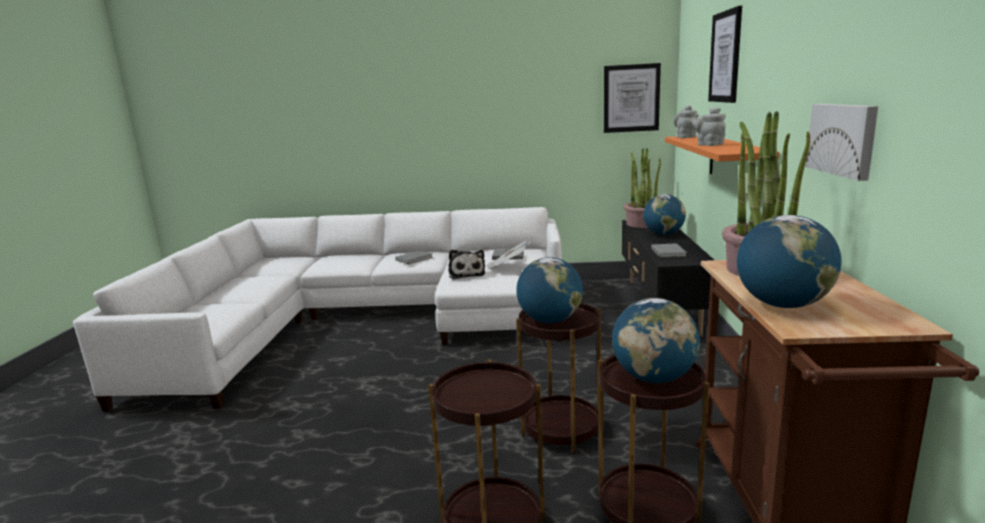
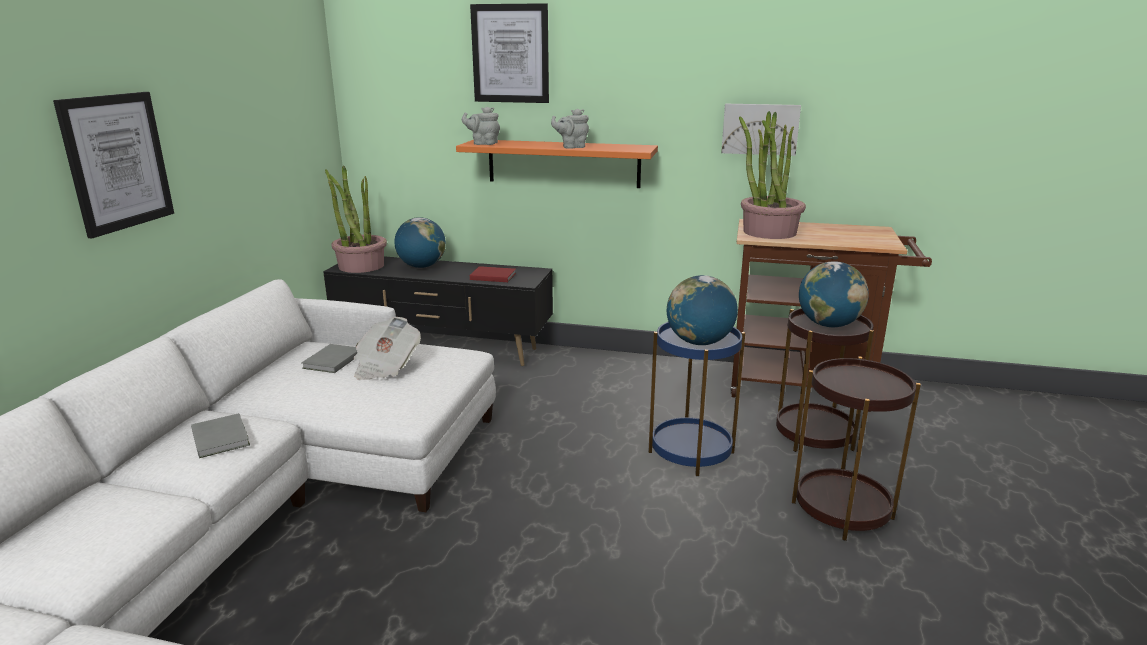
camera: 80 degrees left, 5 degrees up
(466, 274) = (370, 400): plush toy -> none
(561, 429) = (691, 452): brown side table -> blue side table
(631, 98) = (302, 99): picture -> picture (117, 162)
(668, 252) = (492, 276): grey book -> red book
(782, 305) = (848, 241): globe -> none

